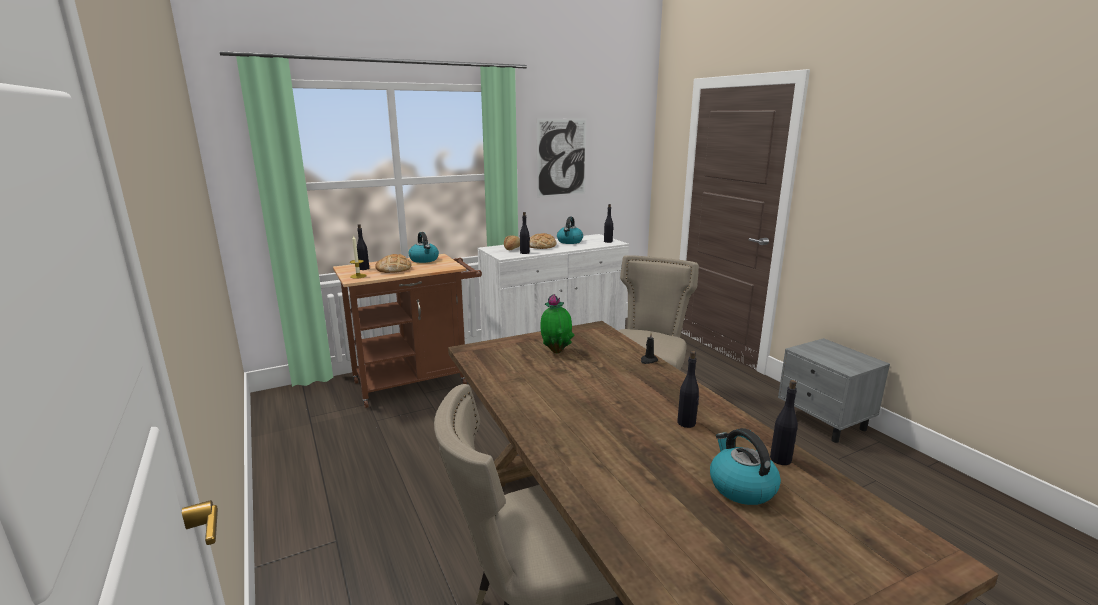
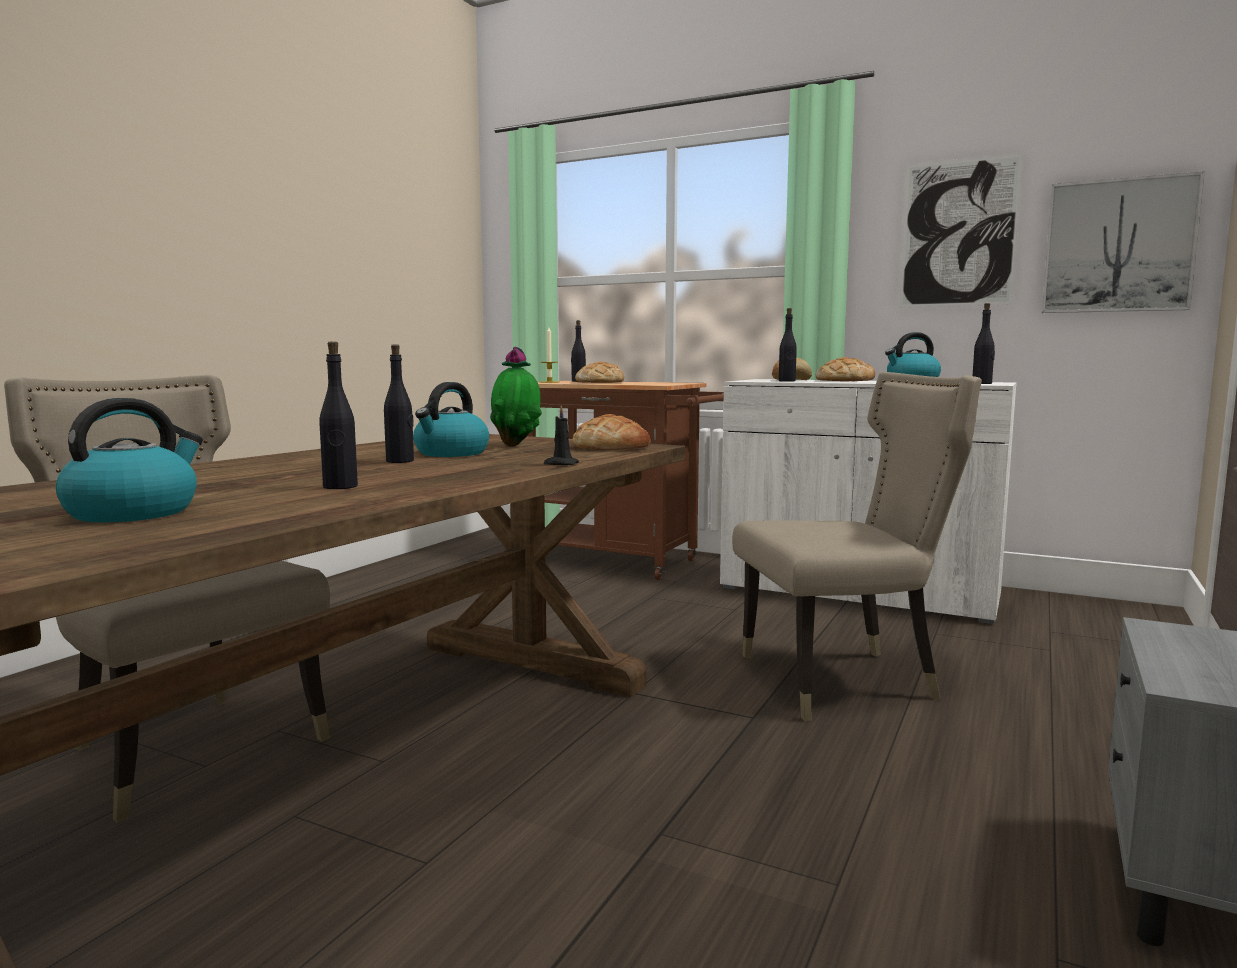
camera: 55 degrees right, 10 degrees down
(424, 260) = (659, 382): kettle -> kettle (451, 453)
(591, 334) = (611, 447): none -> bread
(621, 165) = (1118, 246): none -> picture
(780, 459) = (246, 520): black bottle -> black bottle (400, 461)

